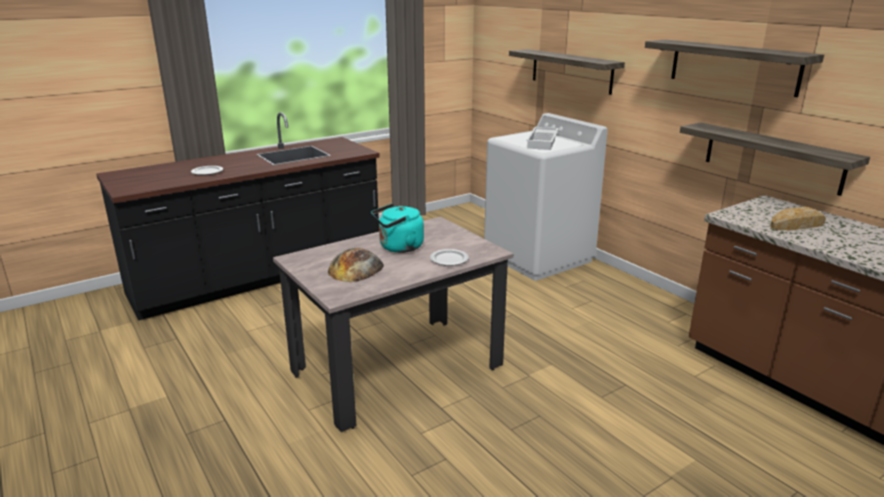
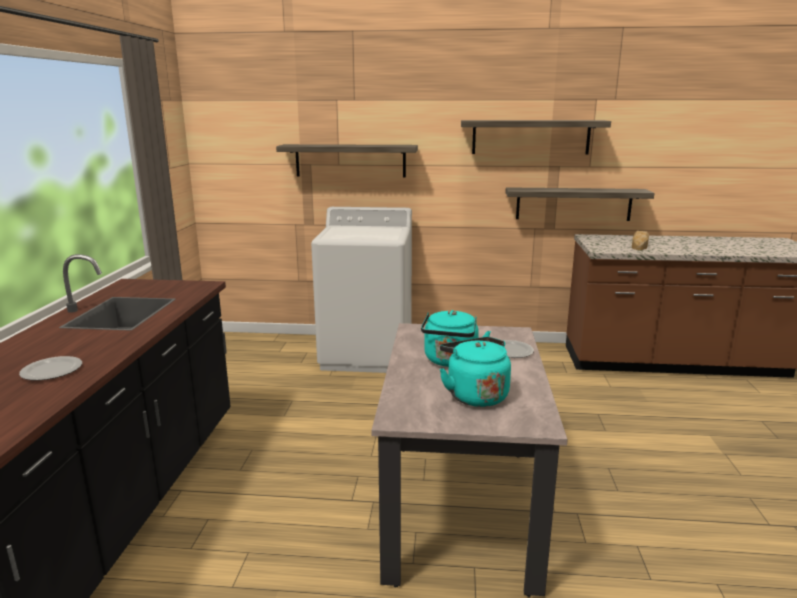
camera: 50 degrees left, 5 degrees down
(355, 268) = (474, 395): bread -> turquoise kettle
(543, 142) = (369, 232): white tray -> none

